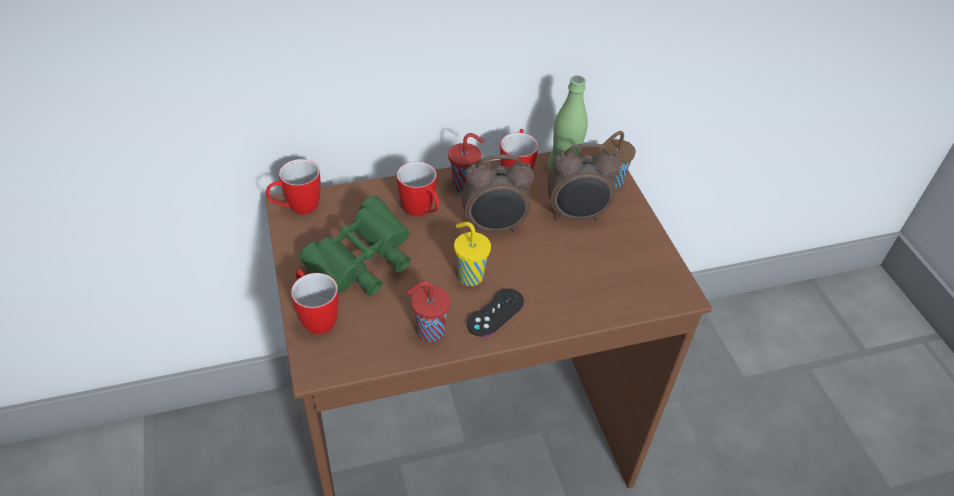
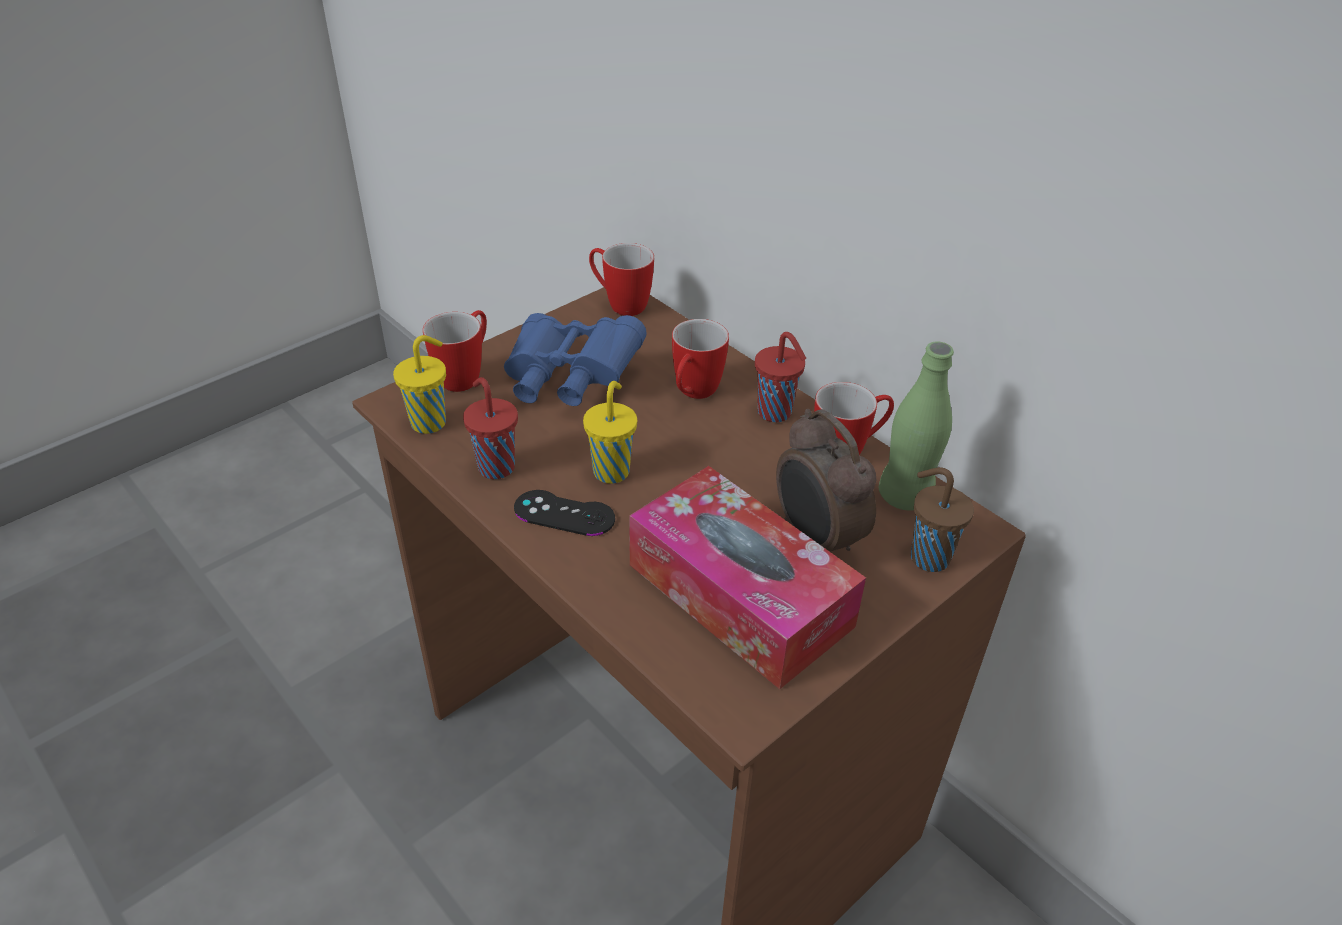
camera: 65 degrees right, 5 degrees down
(356, 353) = (430, 422): none -> yellow cup
(363, 264) = (568, 380): green binoculars -> blue binoculars
(495, 227) = (720, 465): alarm clock -> none
(602, 262) = (739, 595): none -> tissue box

